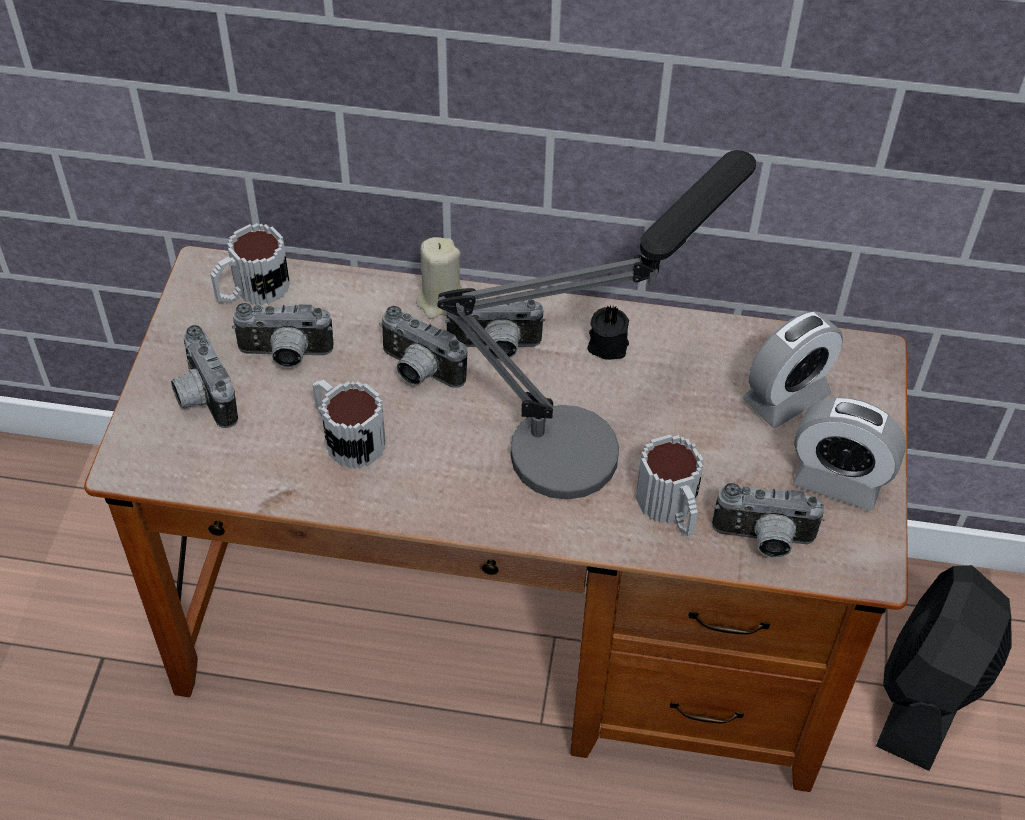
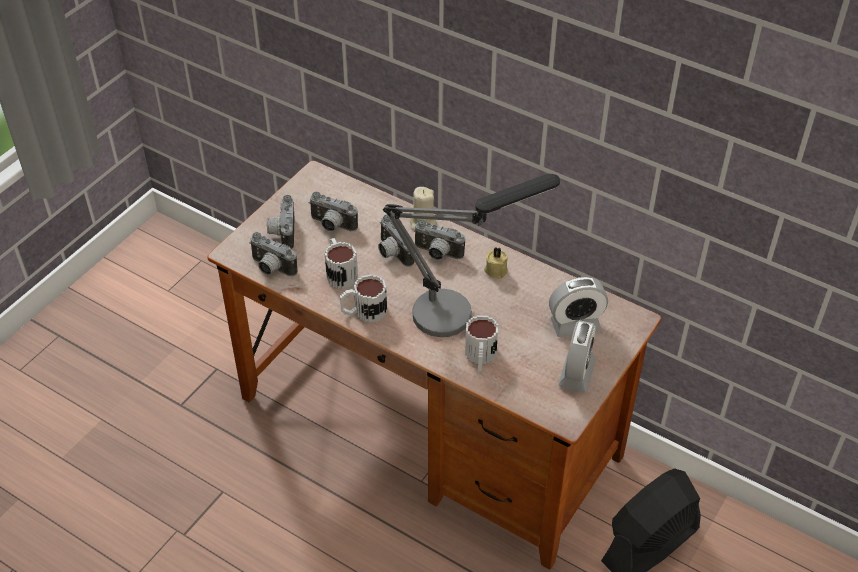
camera: 25 degrees right, 5 degrees down
(251, 291) = (332, 190): mug -> mug (363, 311)
(607, 344) = (496, 270): black candle -> beige candle
(763, 541) = (518, 387): camera -> camera (271, 268)
(838, 481) = (577, 373): alarm clock -> alarm clock turned 120 degrees counterclockwise

